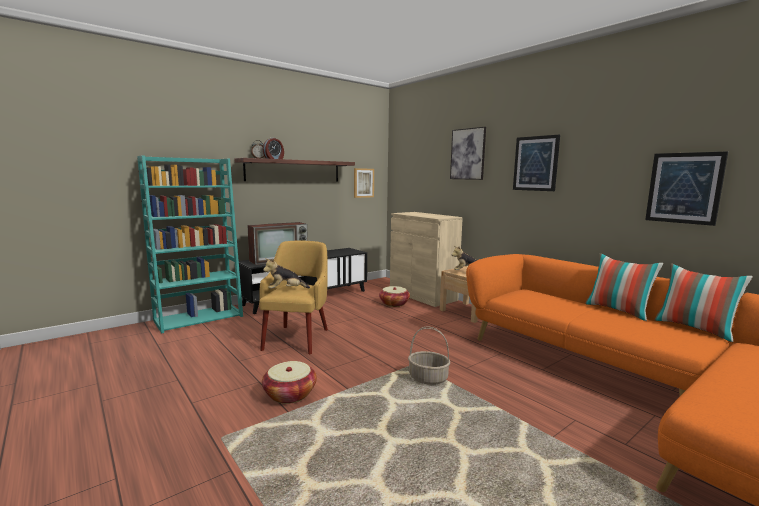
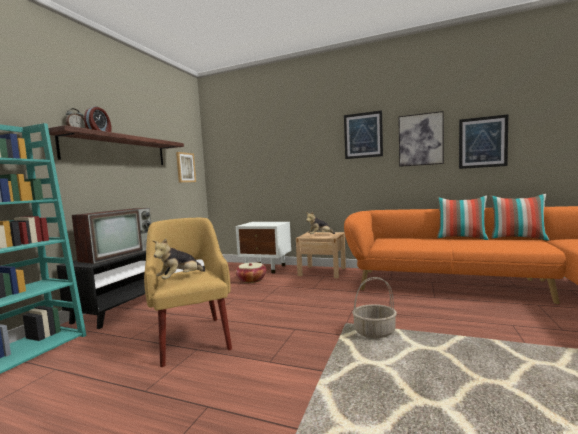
camera: 30 degrees left, 5 degrees down
(290, 394) = (269, 405): basket -> none
(422, 295) = (266, 268): beige cabinet -> white nightstand
(468, 154) = (295, 133): picture -> picture (420, 139)

